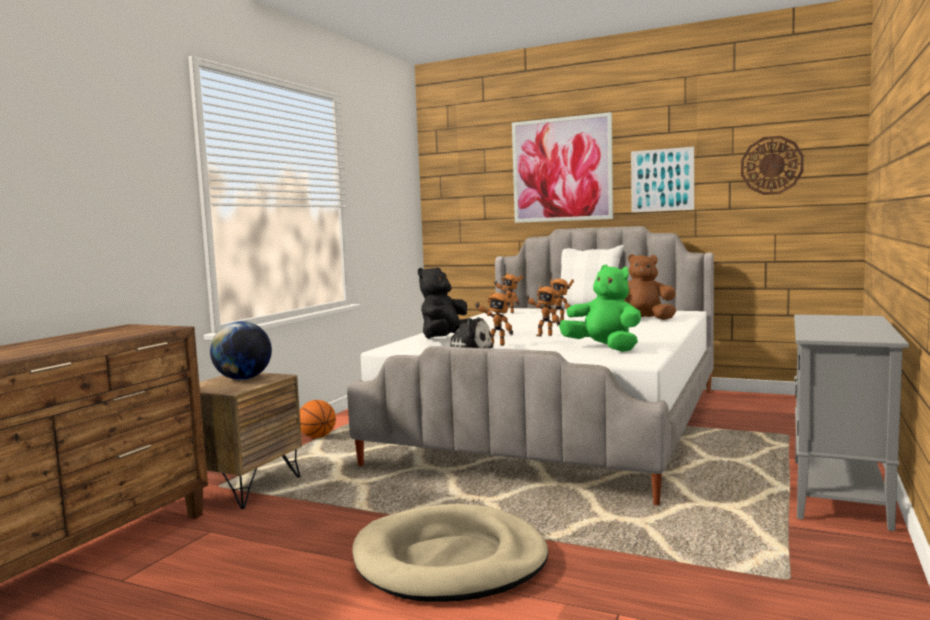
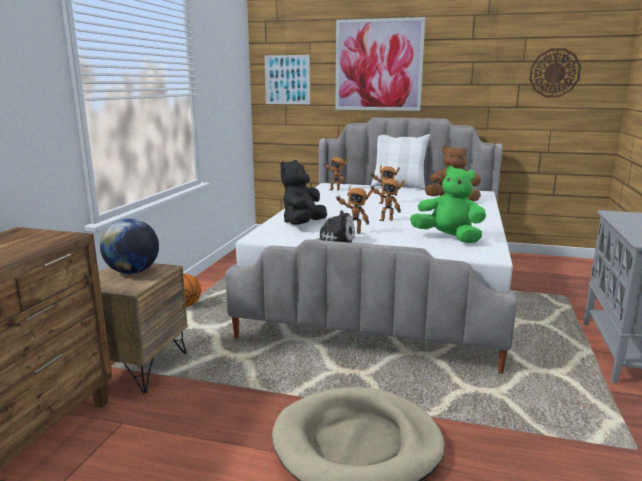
camera: 10 degrees left, 10 degrees up
(662, 180) = (463, 80): picture -> picture (287, 80)

